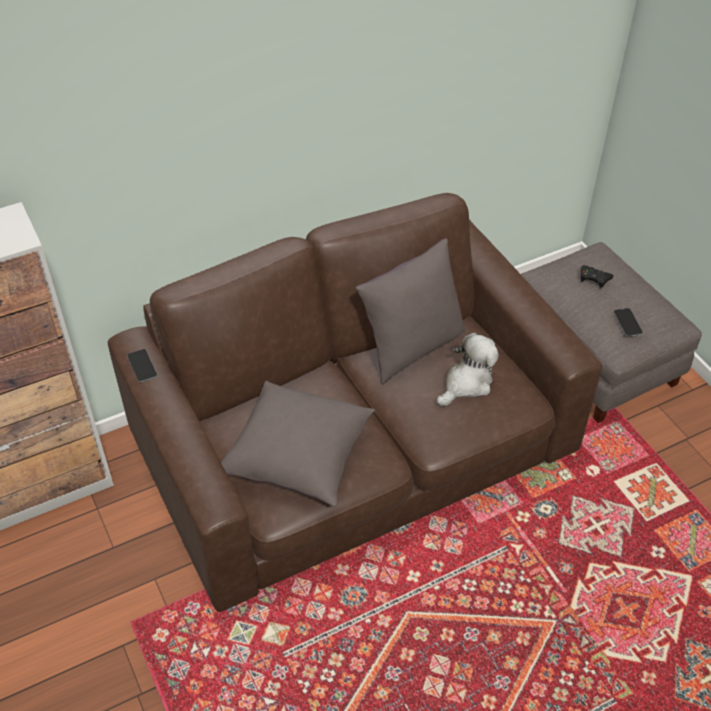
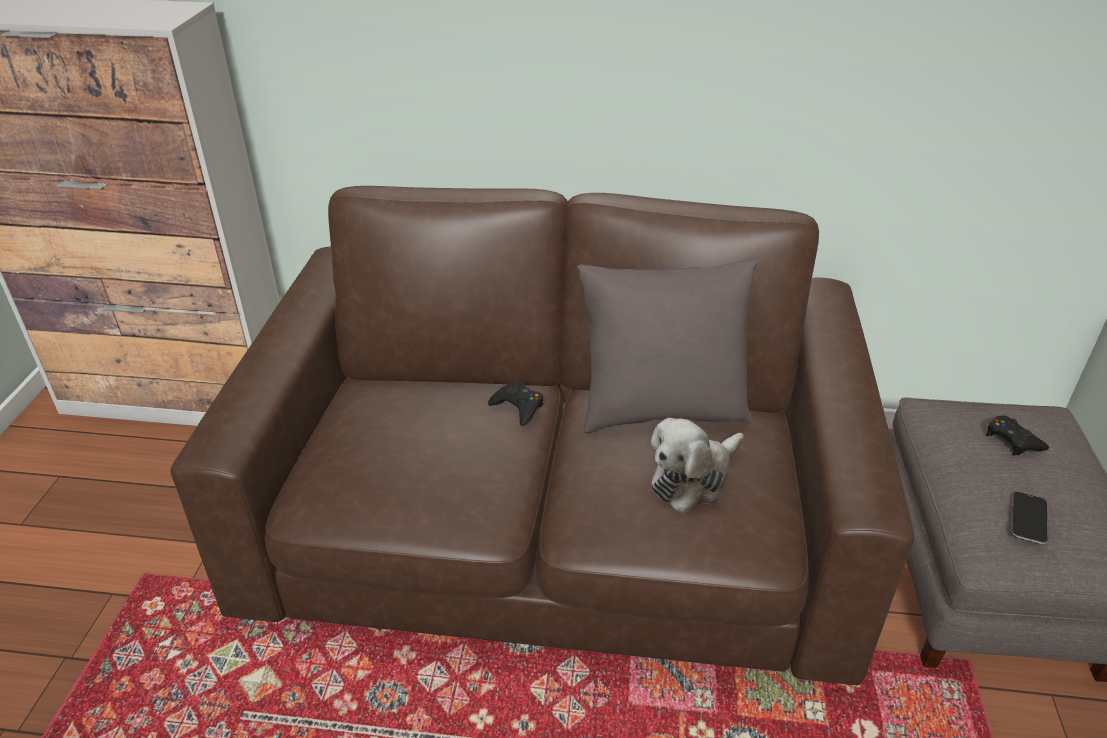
camera: 35 degrees right, 10 degrees down
(142, 366) = (312, 280): phone -> none
(298, 457) = (396, 459): grey pillow -> none
(330, 387) = (518, 407): none -> black game controller
(466, 383) = (693, 478): plush toy -> plush toy turned 150 degrees clockwise

